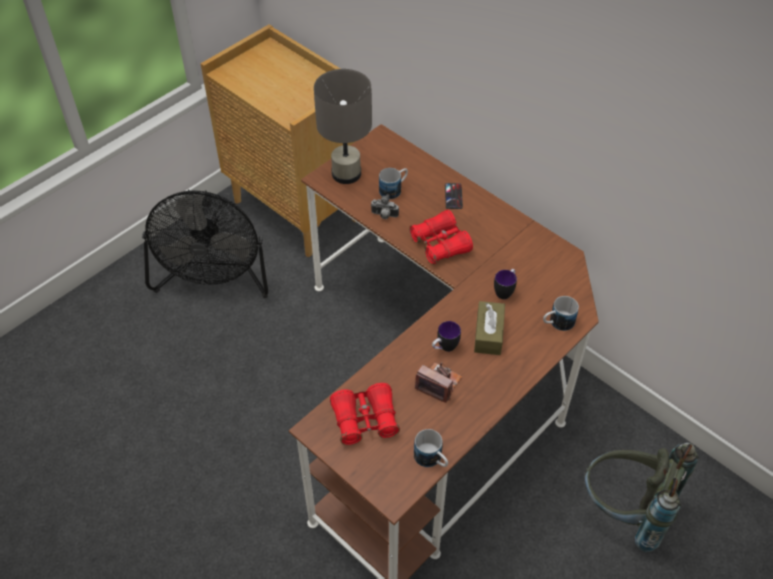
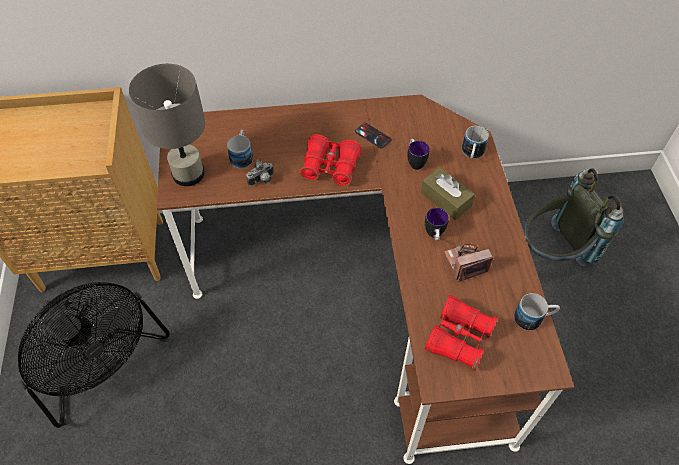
camera: 50 degrees left, 5 degrees up
(453, 196) = (291, 125): phone -> phone (373, 135)

